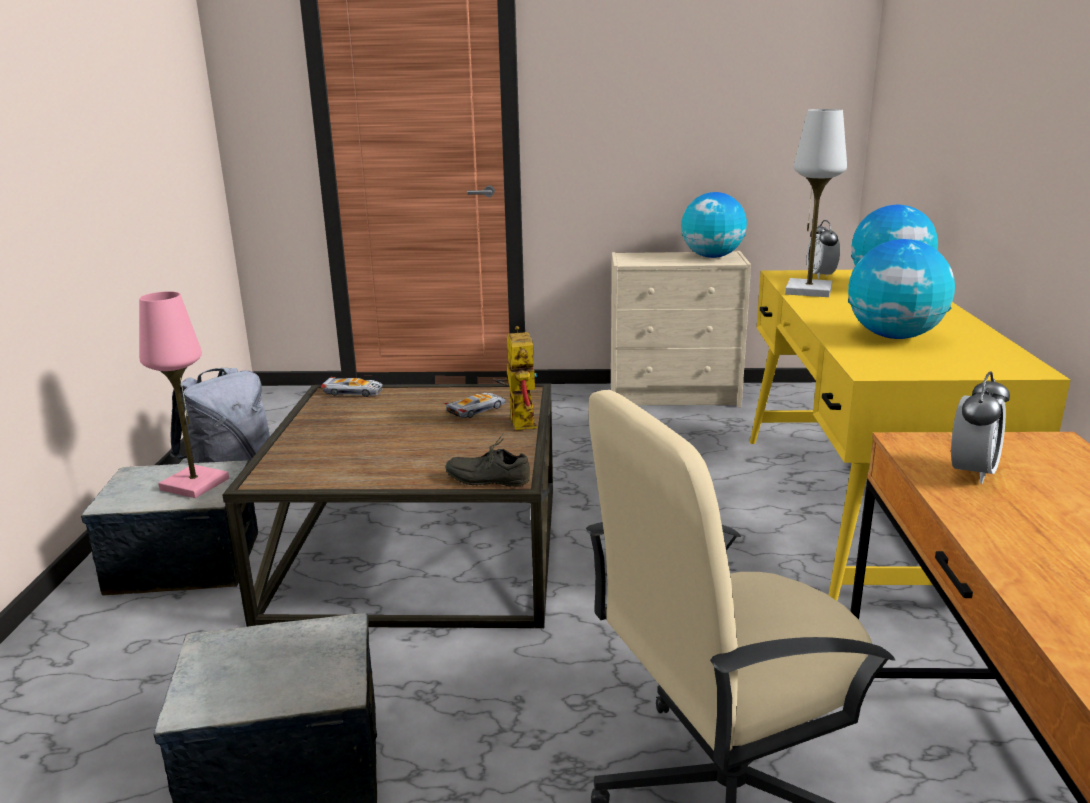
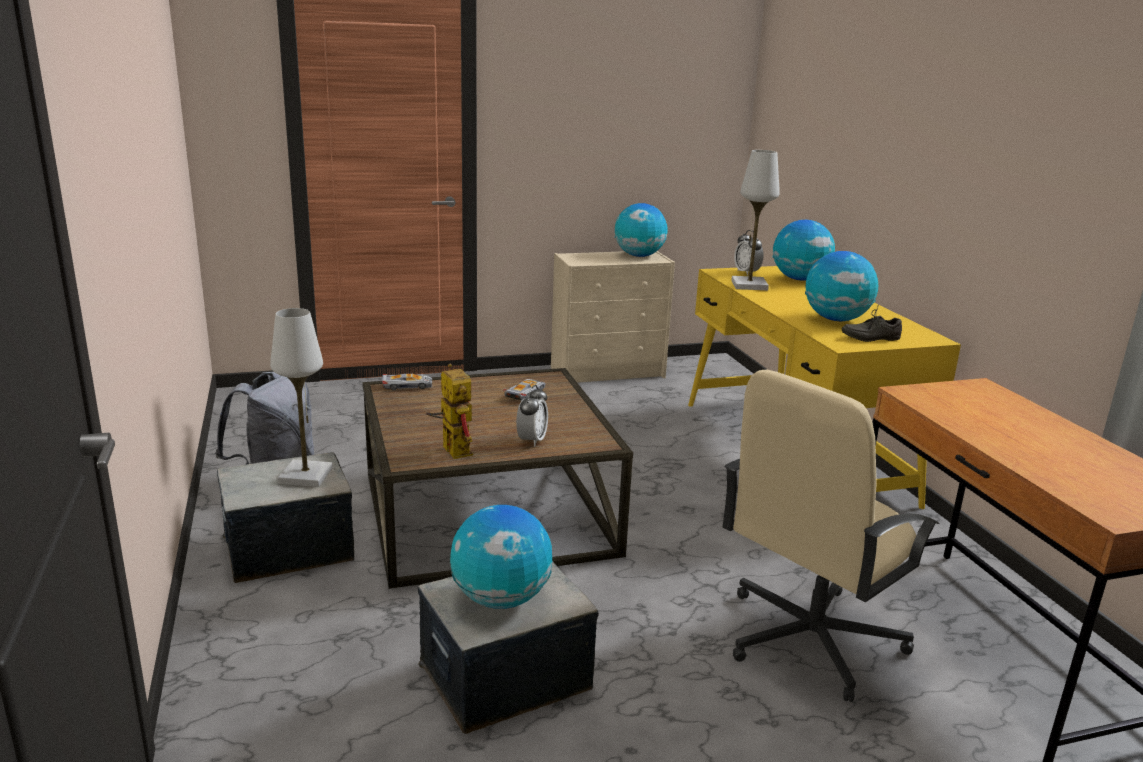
camera: 20 degrees left, 0 degrees up
(195, 484) = (306, 476): pink table lamp -> white table lamp
(260, 669) = (501, 599): none -> globe
(488, 478) = (585, 444): grey shoe -> grey shoe (869, 337)
(518, 420) = (567, 399): toy robot -> toy robot (451, 448)
(972, 472) = (952, 407): alarm clock -> alarm clock (532, 440)

